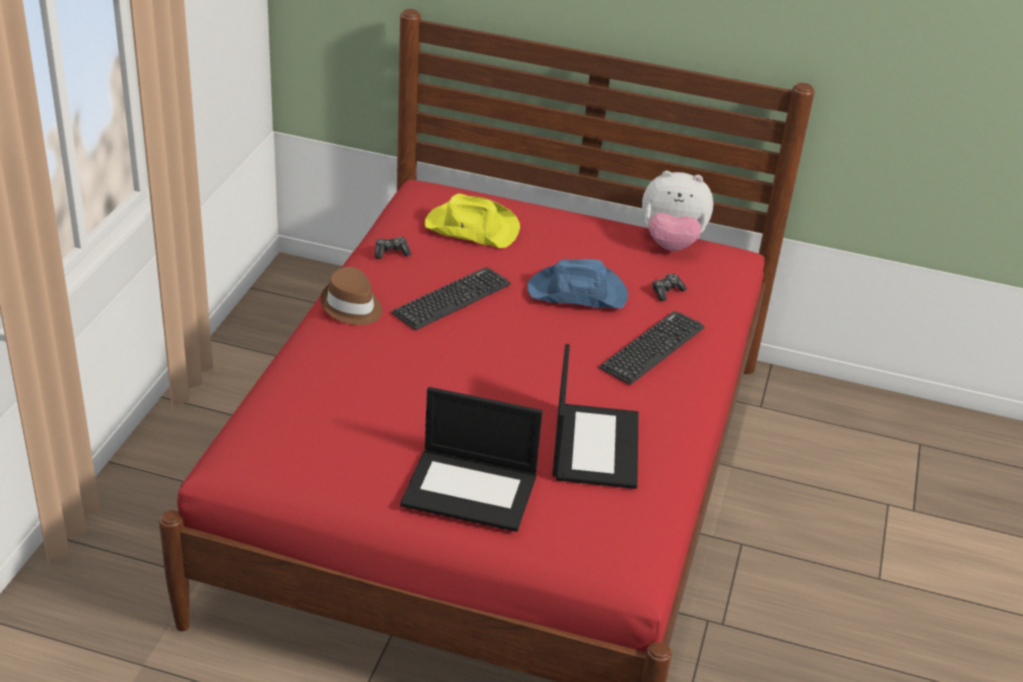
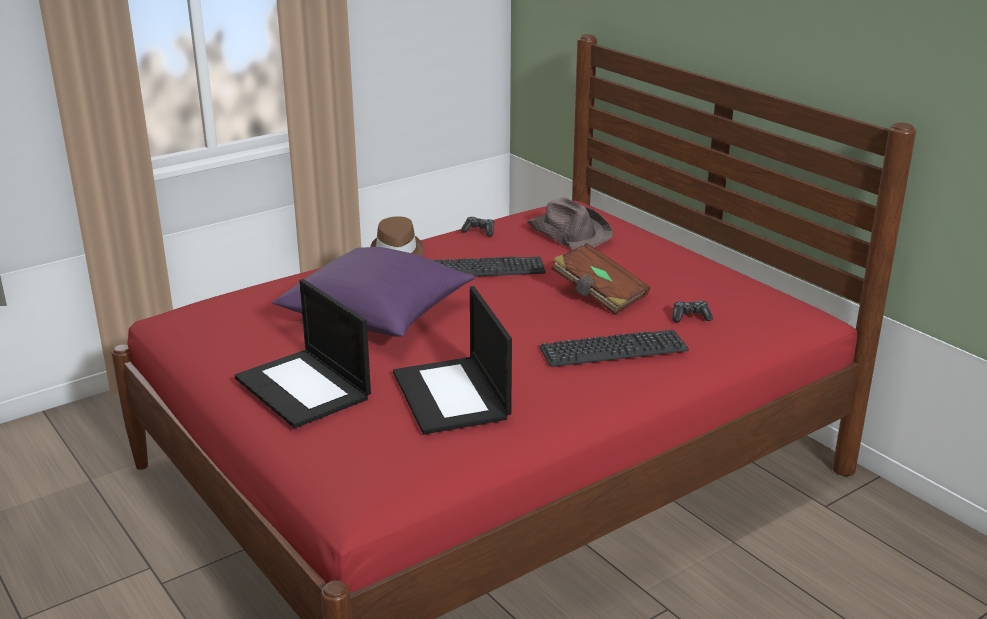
camera: 40 degrees right, 10 degrees down
(429, 386) = (377, 314): none -> purple pillow
(471, 227) = (569, 232): yellow hat -> brown hat
(578, 294) = (598, 295): blue hat -> brown book
(594, 445) = (452, 396): laptop -> laptop turned 120 degrees clockwise
(671, 243) = (751, 289): plush toy -> none

